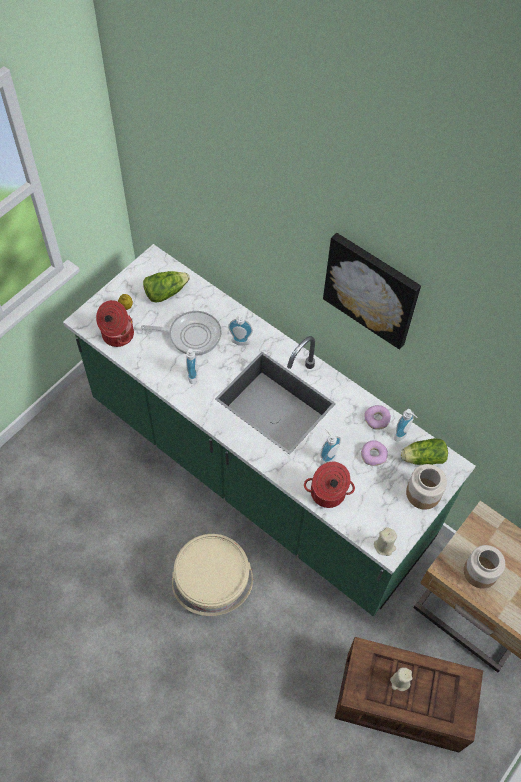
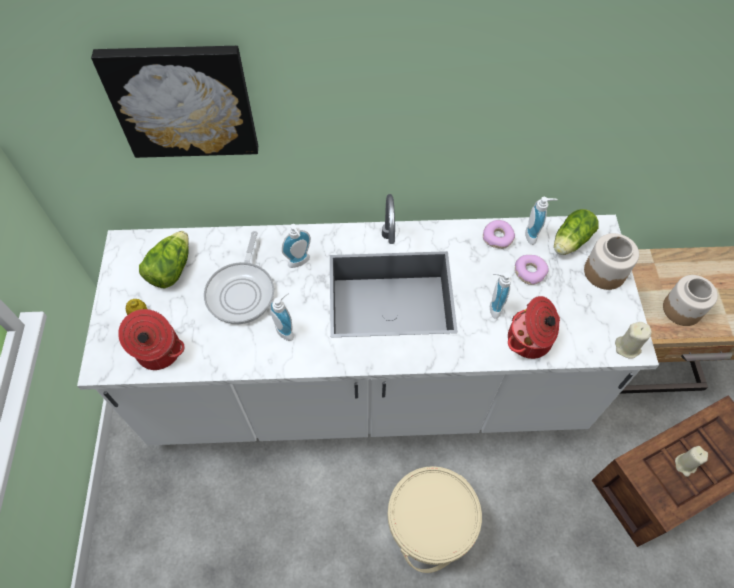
camera: 40 degrees left, 0 degrees up
(191, 335) = (242, 291): frying pan -> frying pan turned 135 degrees clockwise
(257, 471) = (367, 387): green counter -> white counter
(372, 289) = (456, 78): picture -> picture (183, 100)

